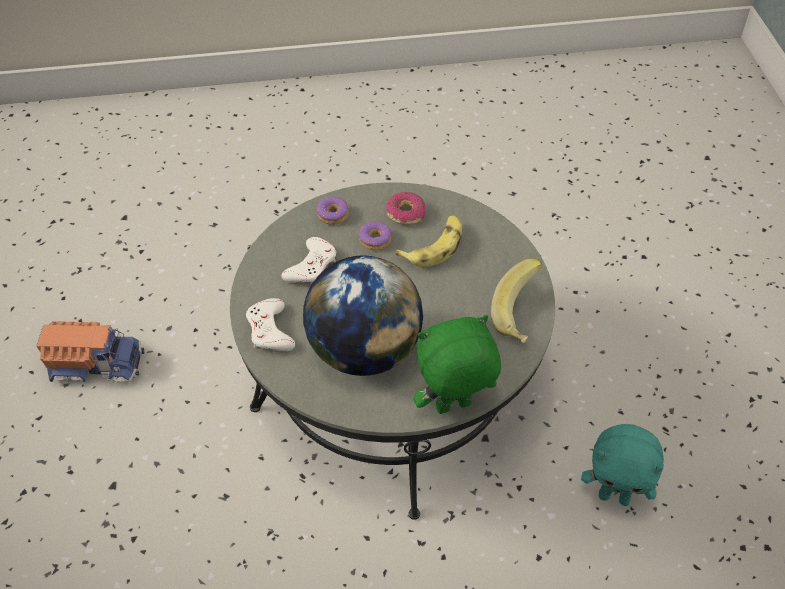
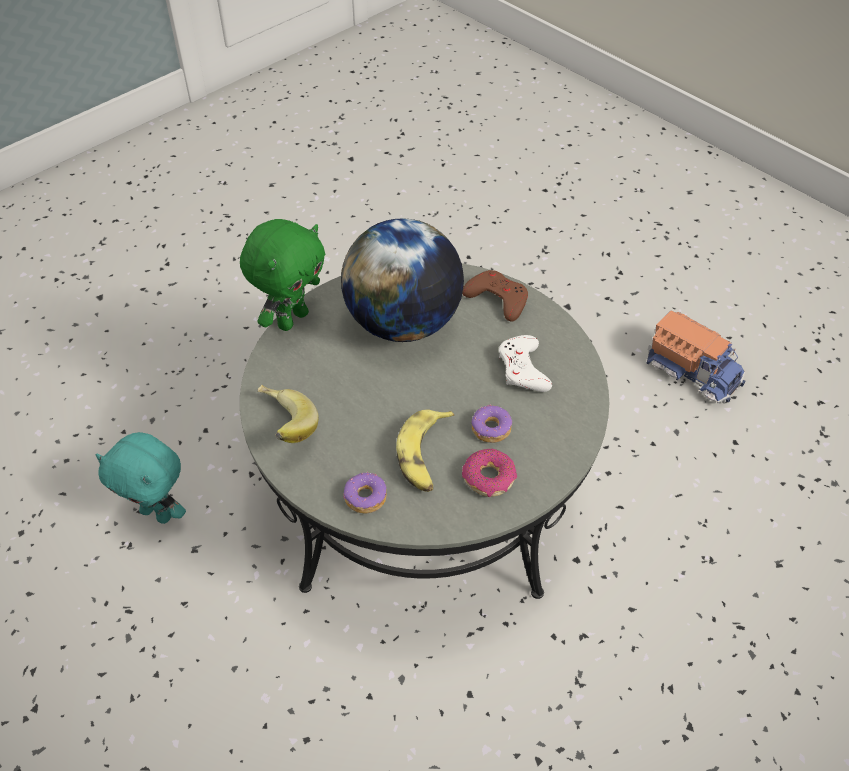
camera: 145 degrees right, 0 degrees up
(95, 363) = (693, 370): toy truck -> toy truck turned 105 degrees counterclockwise
(270, 330) = (497, 299): white game controller -> brown game controller
(333, 215) = (560, 432): donut -> donut (365, 497)
(614, 496) = (158, 513): turquoise plush toy -> turquoise plush toy turned 135 degrees counterclockwise

